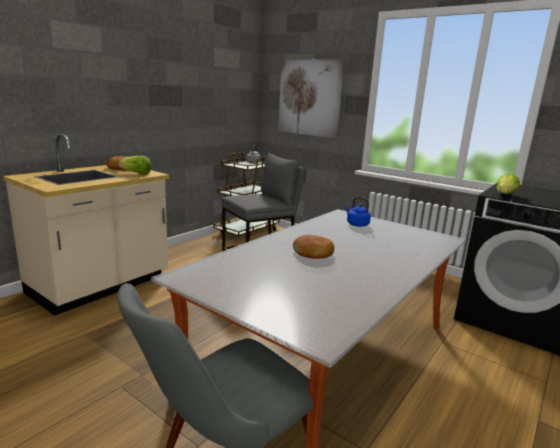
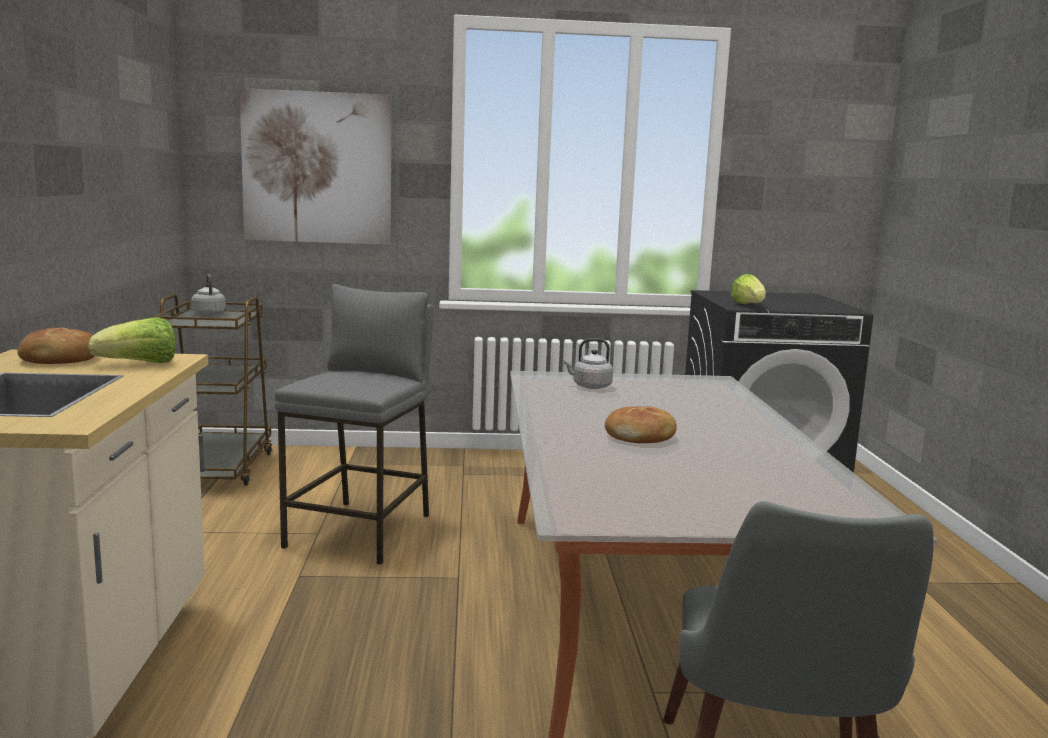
camera: 40 degrees left, 5 degrees down
(356, 224) = (589, 386): blue kettle -> grey kettle

